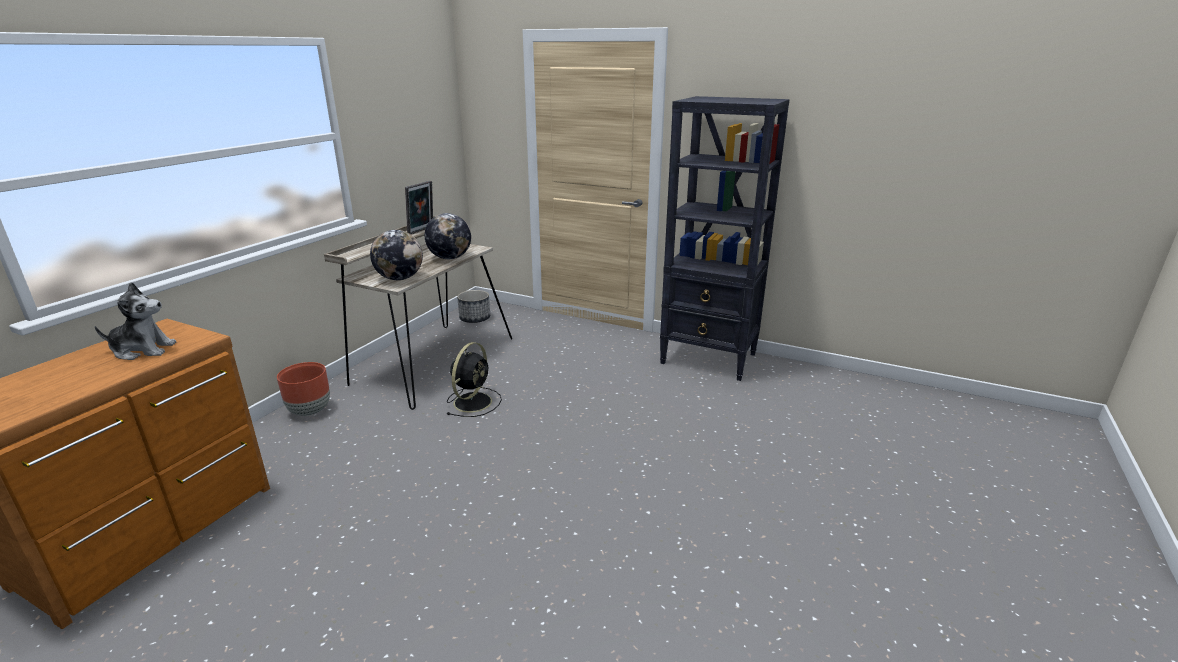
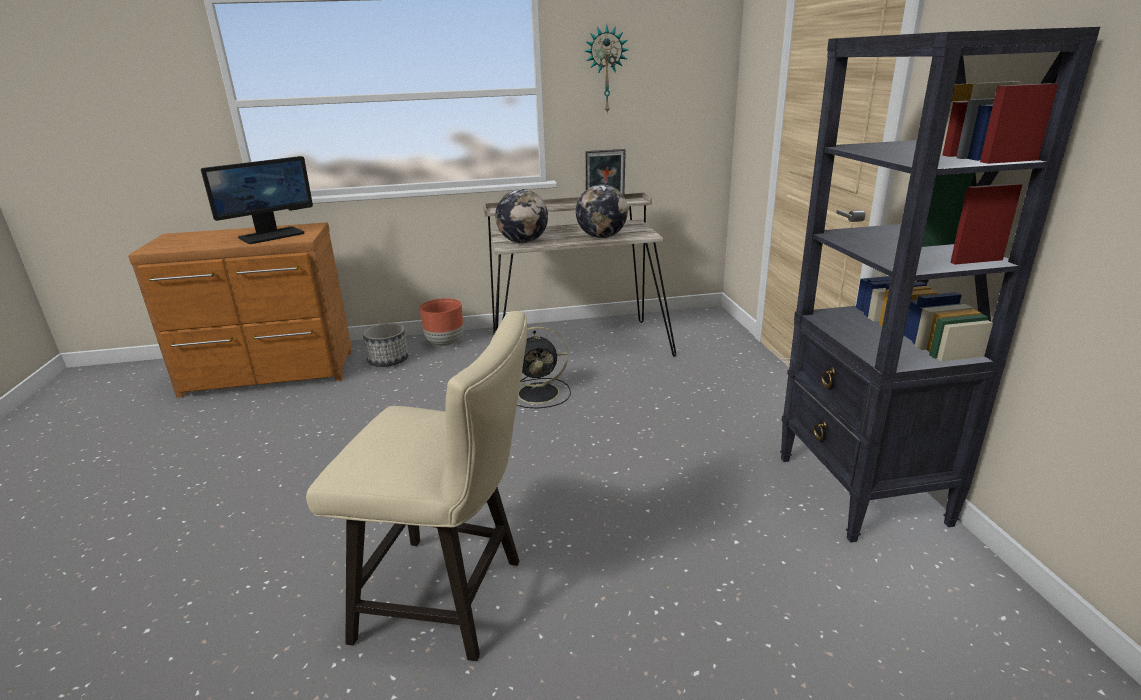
camera: 55 degrees right, 0 degrees up
(143, 350) = (271, 235): plush toy -> monitor
(382, 113) = (606, 70): none -> wall clock
(475, 318) = (680, 324): planter -> planter (389, 360)
(660, 520) = (452, 599): none -> beige chair

